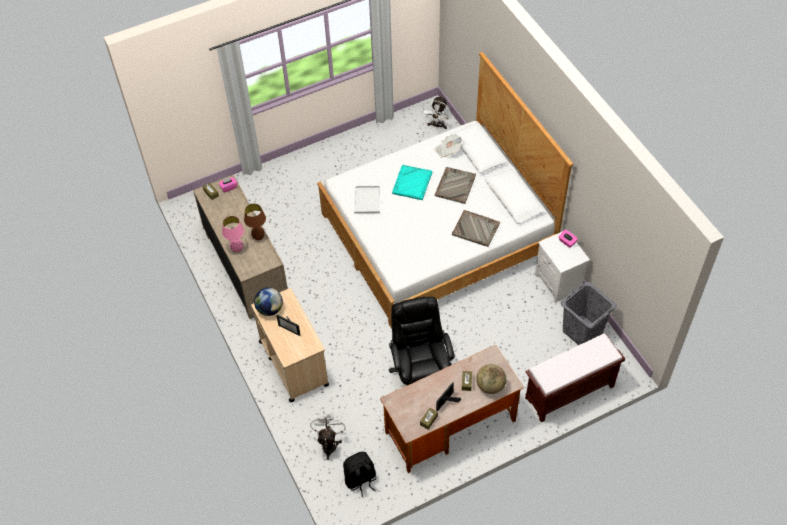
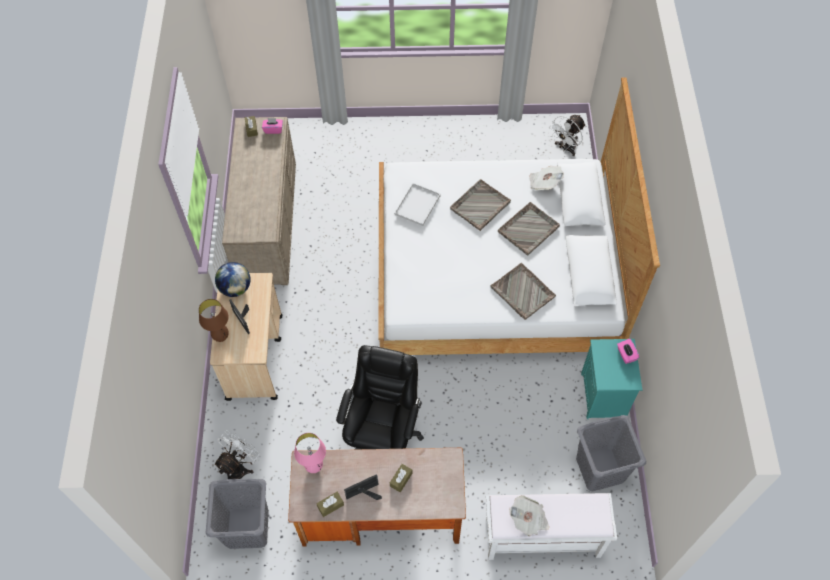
camera: 25 degrees right, 5 degrees up
(237, 250) = (240, 205): pink table lamp -> pink table lamp (314, 467)
(258, 238) = (270, 200): brown table lamp -> brown table lamp (221, 337)
(360, 480) = (247, 528): black backpack -> grey laundry basket
(412, 183) = (479, 206): turquoise tray -> grey tray
(490, 386) = (426, 497): globe -> none
(559, 283) = (604, 396): white nightstand -> turquoise nightstand
(563, 372) = (528, 520): none -> newspaper
(569, 393) = (541, 539): brown bench -> white bench

